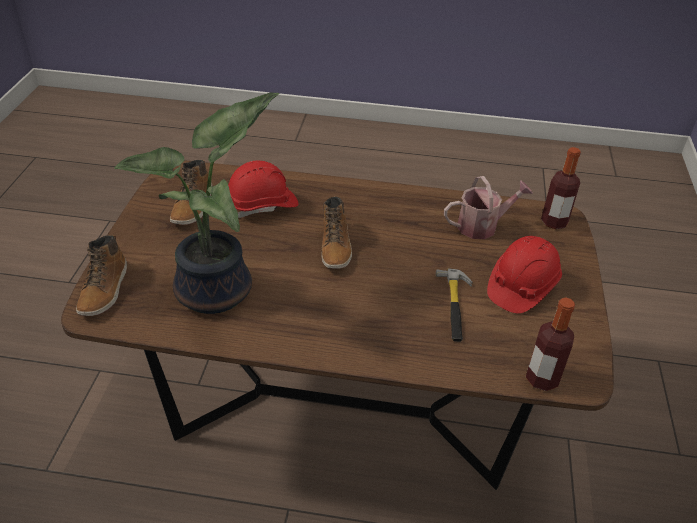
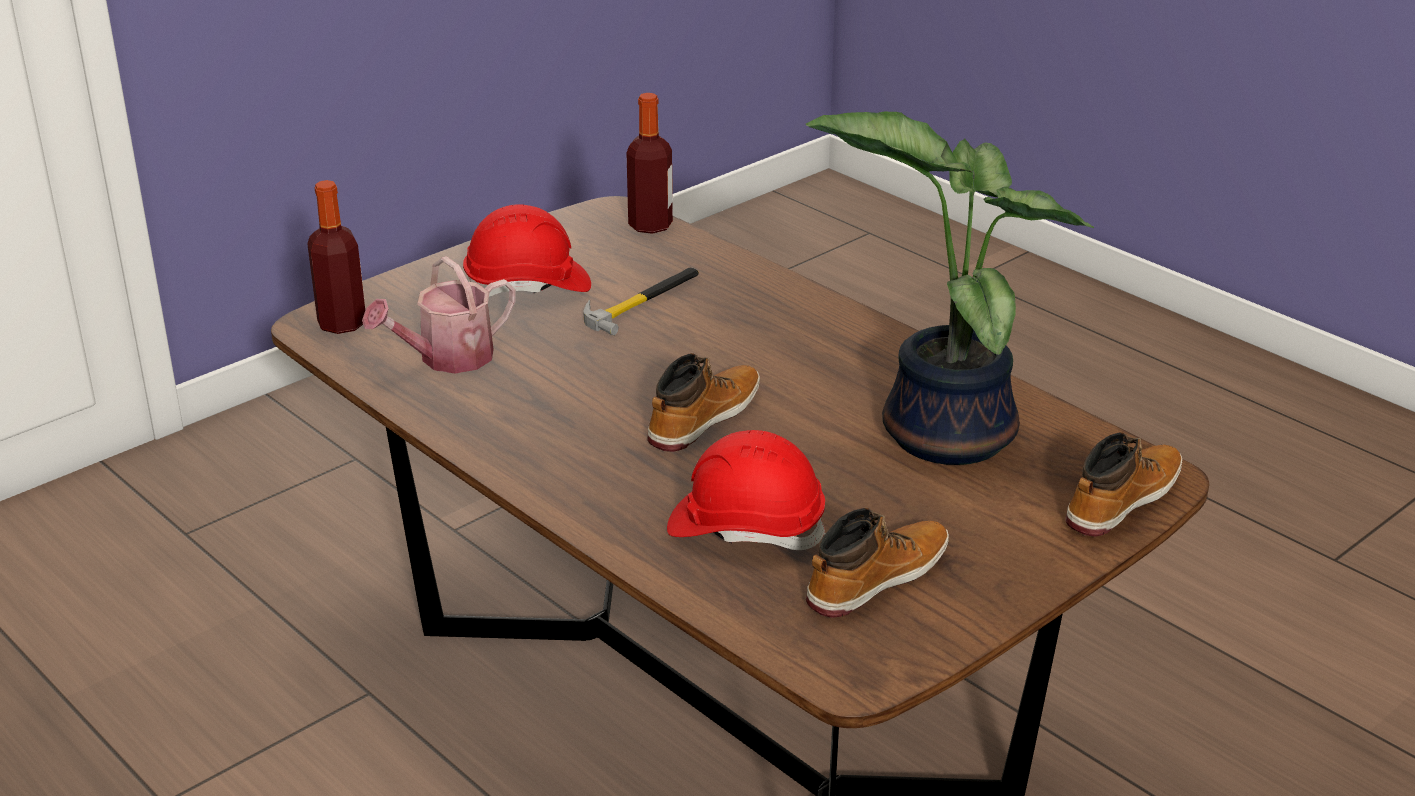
camera: 140 degrees left, 10 degrees down
(482, 226) = (447, 359): watering can -> watering can turned 60 degrees counterclockwise

